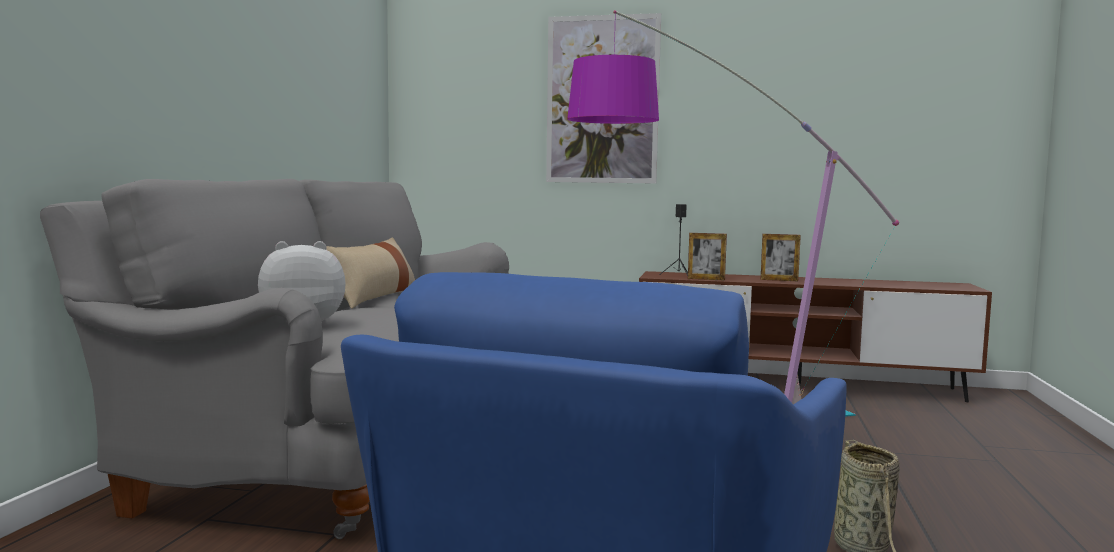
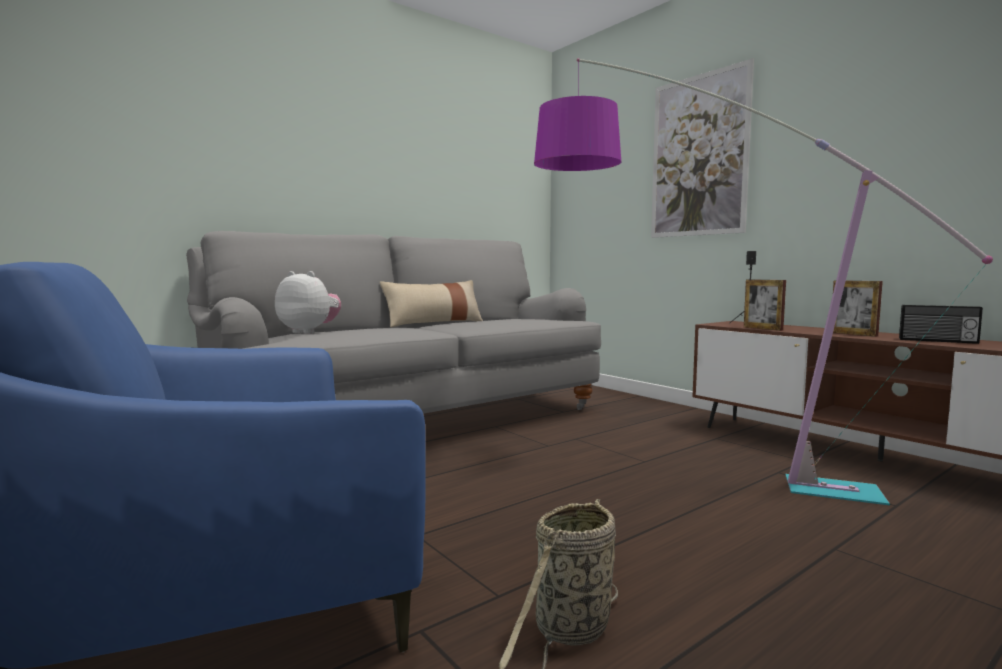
camera: 40 degrees right, 0 degrees up
(841, 282) = (937, 341): none -> radio

